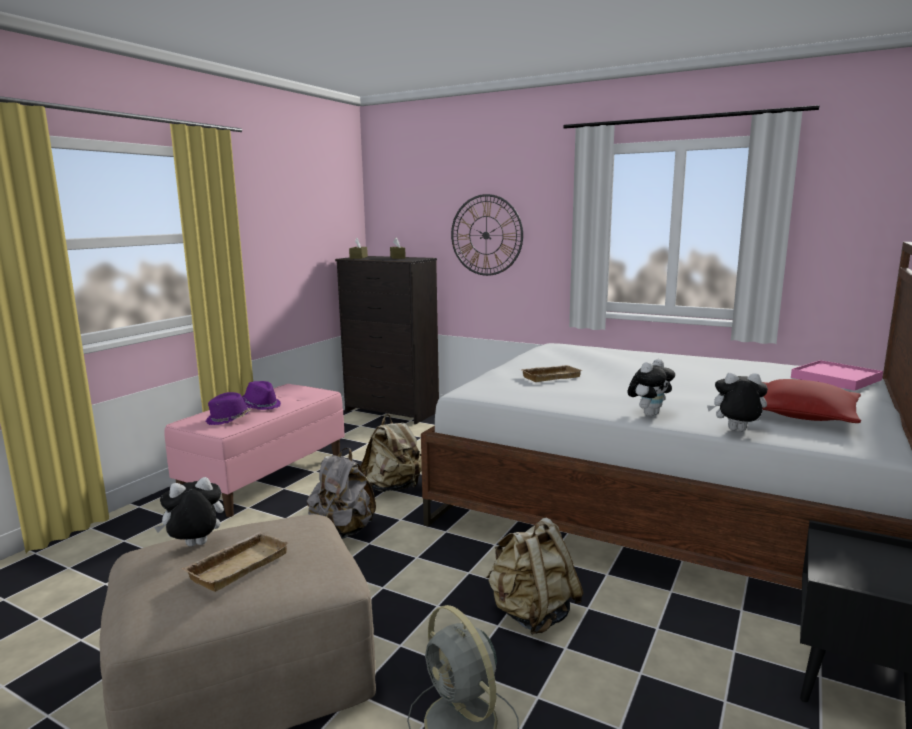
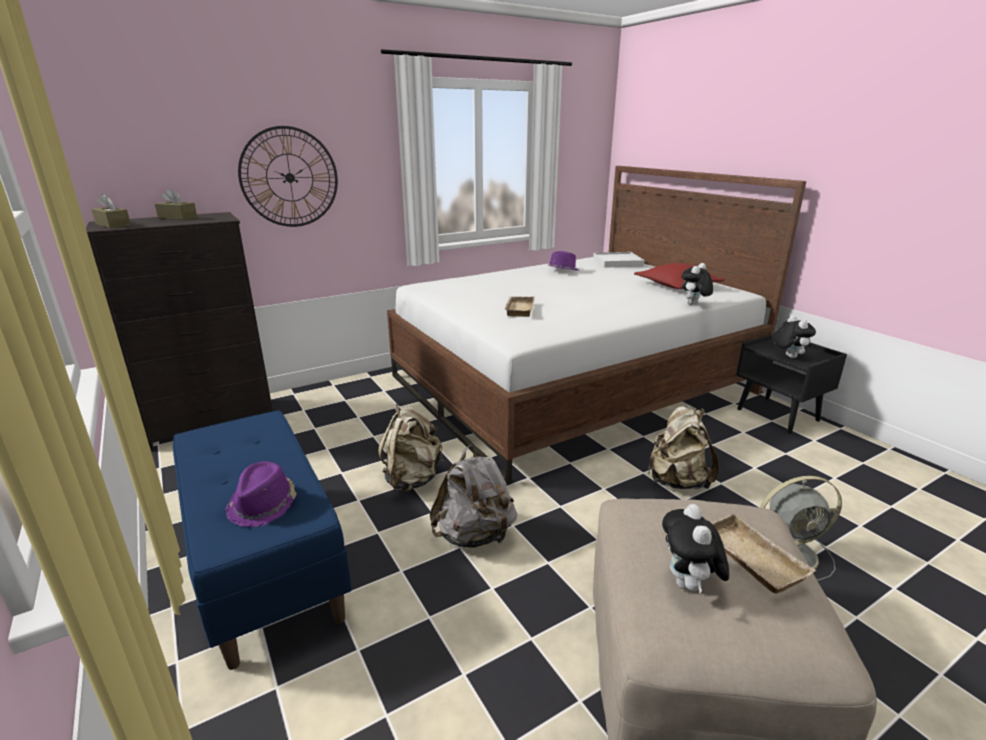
camera: 60 degrees left, 10 degrees up
(261, 405) = (242, 469): purple hat -> purple hat (562, 271)
(265, 477) = (263, 563): pink bench -> blue bench
(649, 413) = (642, 311): plush toy -> plush toy (787, 356)
(835, 379) = (618, 262): pink tray -> white tray

